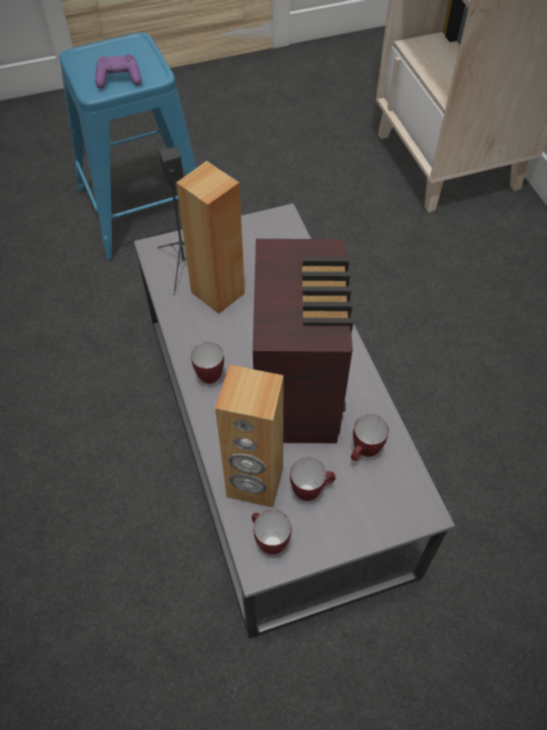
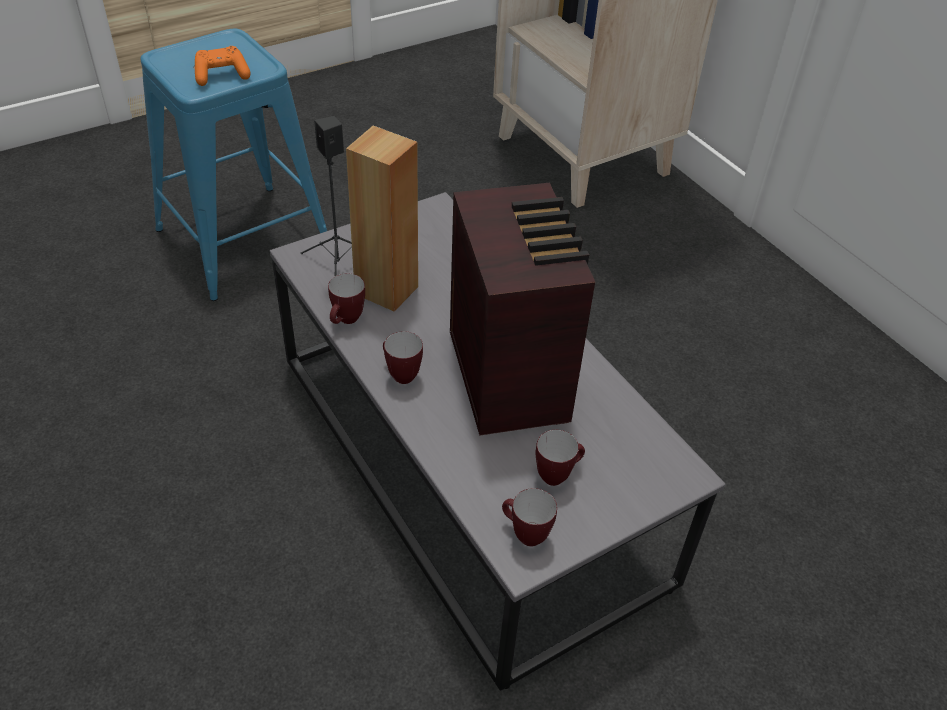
camera: 15 degrees left, 10 degrees down
(119, 79) = (222, 75): purple game controller -> orange game controller
(254, 483) = (490, 478): brown speaker -> none
(364, 453) = (604, 428): mug -> mug (346, 321)

